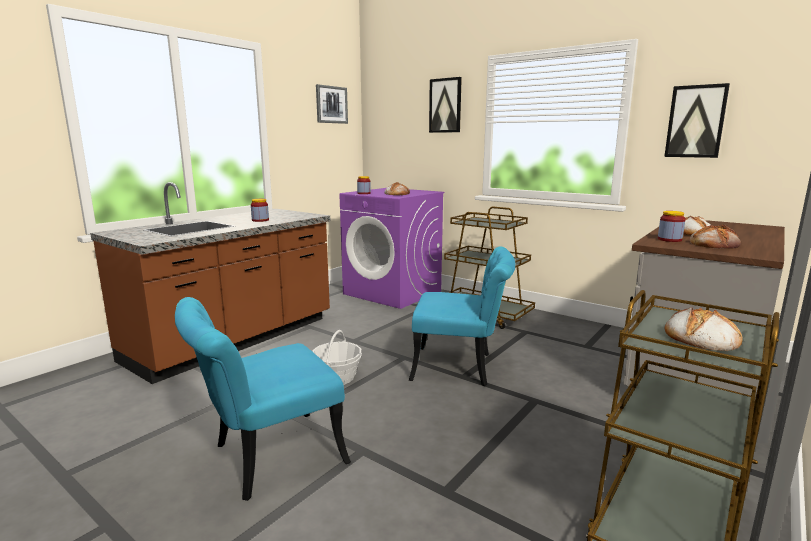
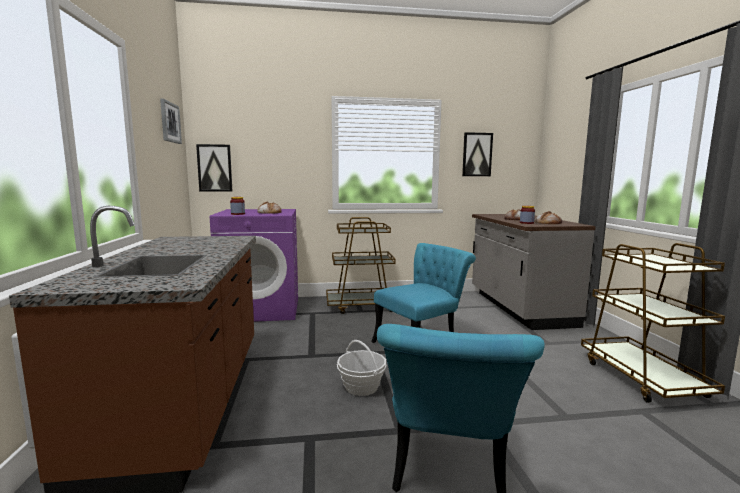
camera: 45 degrees left, 5 degrees down
(260, 220) = (208, 247): jar -> none
(445, 105) = (291, 133): picture -> picture (215, 168)
(701, 337) = (662, 262): bread -> none

